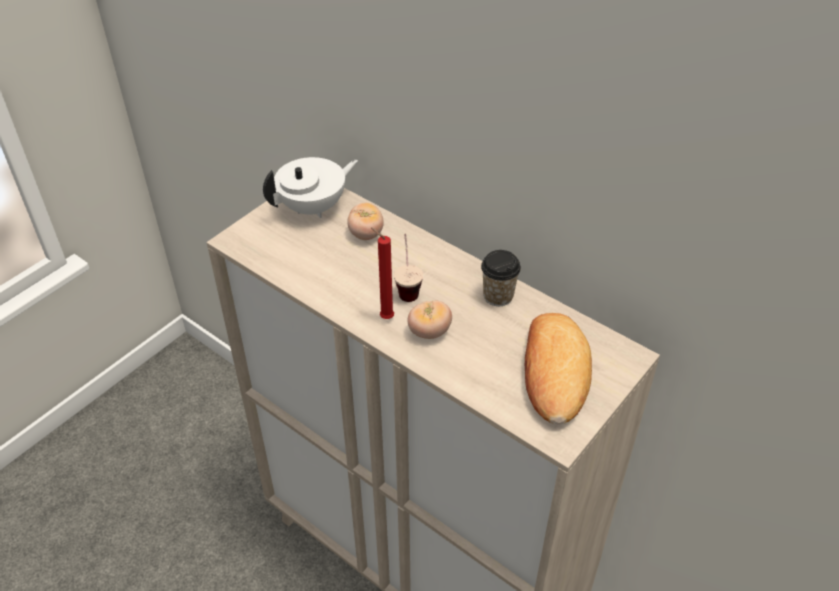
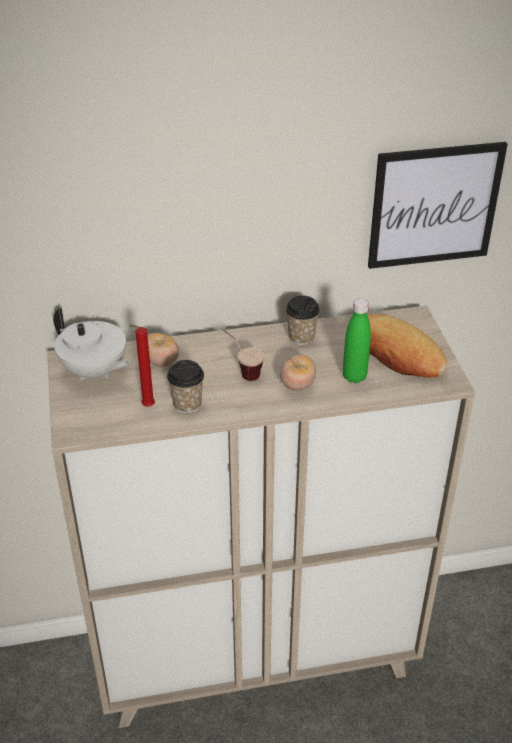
camera: 50 degrees left, 5 degrees down
(314, 207) = (94, 371): white teapot -> white teapot turned 120 degrees clockwise
(331, 280) = (187, 404): none -> cup
(384, 317) = (258, 398): red candle -> red candle (146, 407)
(485, 363) = (354, 376): none -> green bottle
(695, 243) = (434, 206): none -> picture

